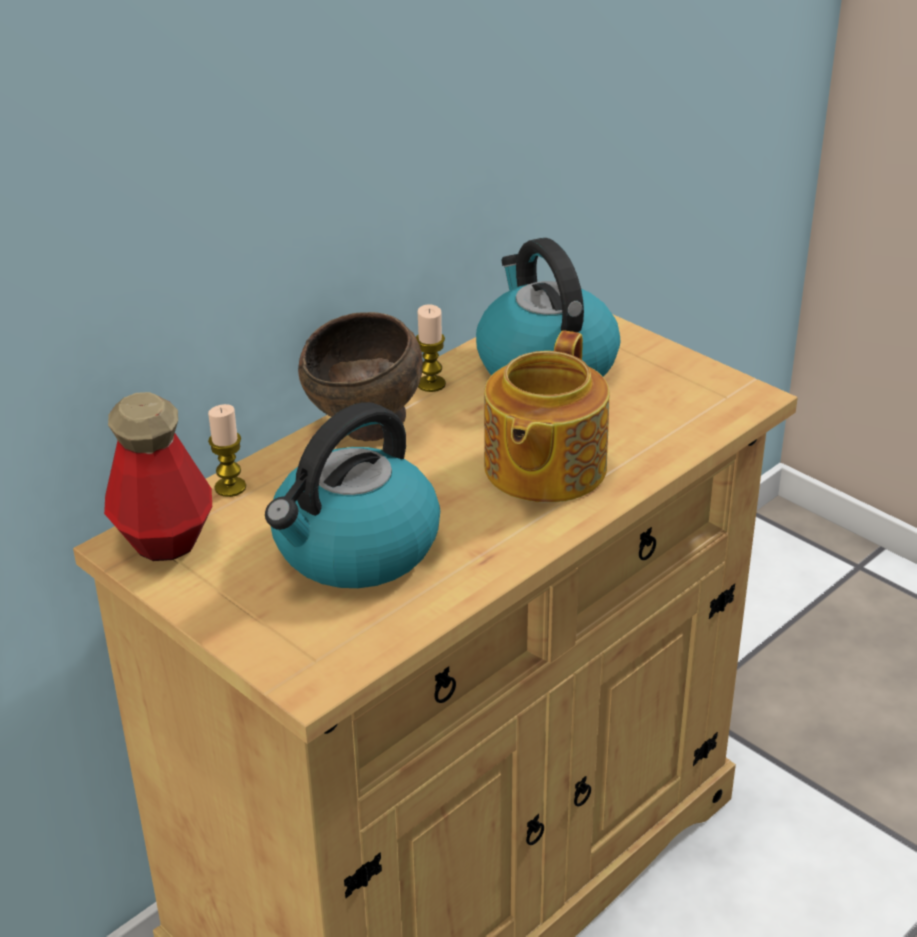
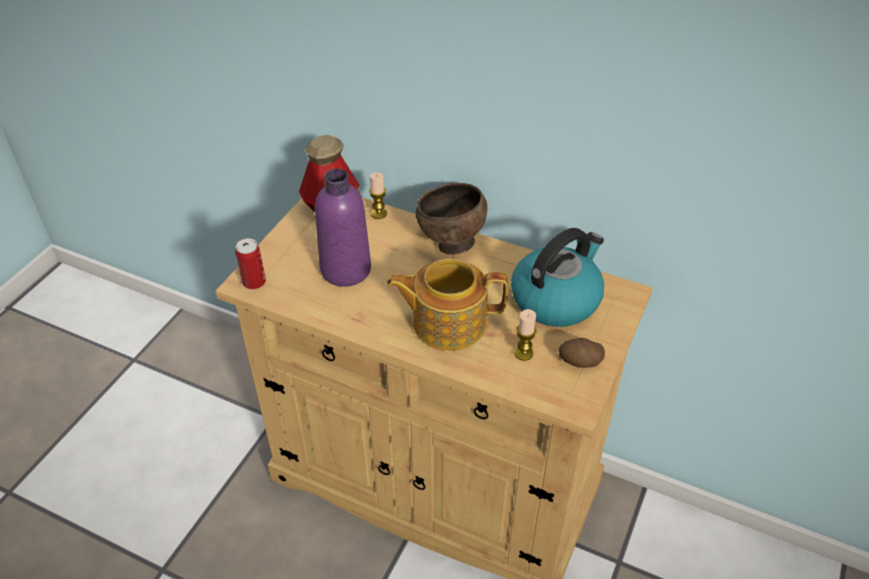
camera: 70 degrees right, 10 degrees up
(317, 667) = (254, 282): none -> can
(355, 549) = (345, 269): kettle -> purple bottle
(431, 384) = (509, 257): candle -> candle (523, 353)
(675, 376) = (580, 362): none -> potato

